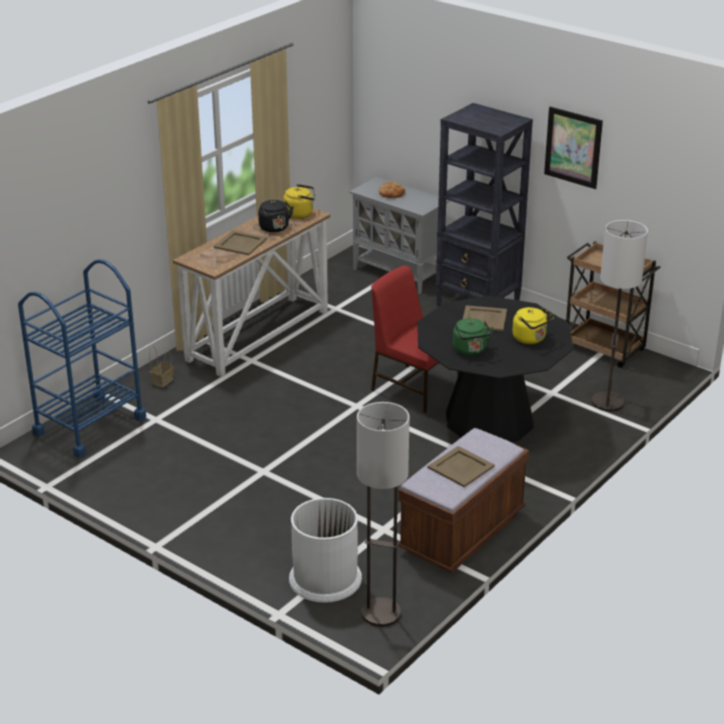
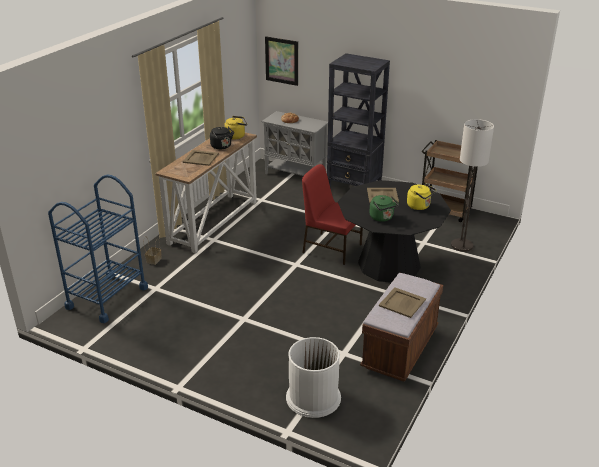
camera: 10 degrees left, 0 degrees up
(380, 613) = (363, 421): floor lamp -> none
(573, 147) = (419, 77): picture -> picture (282, 61)

